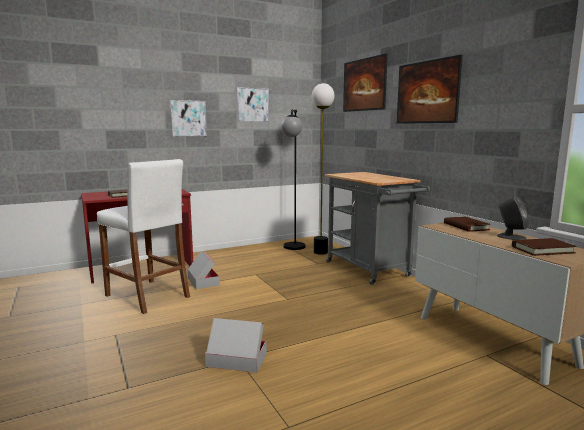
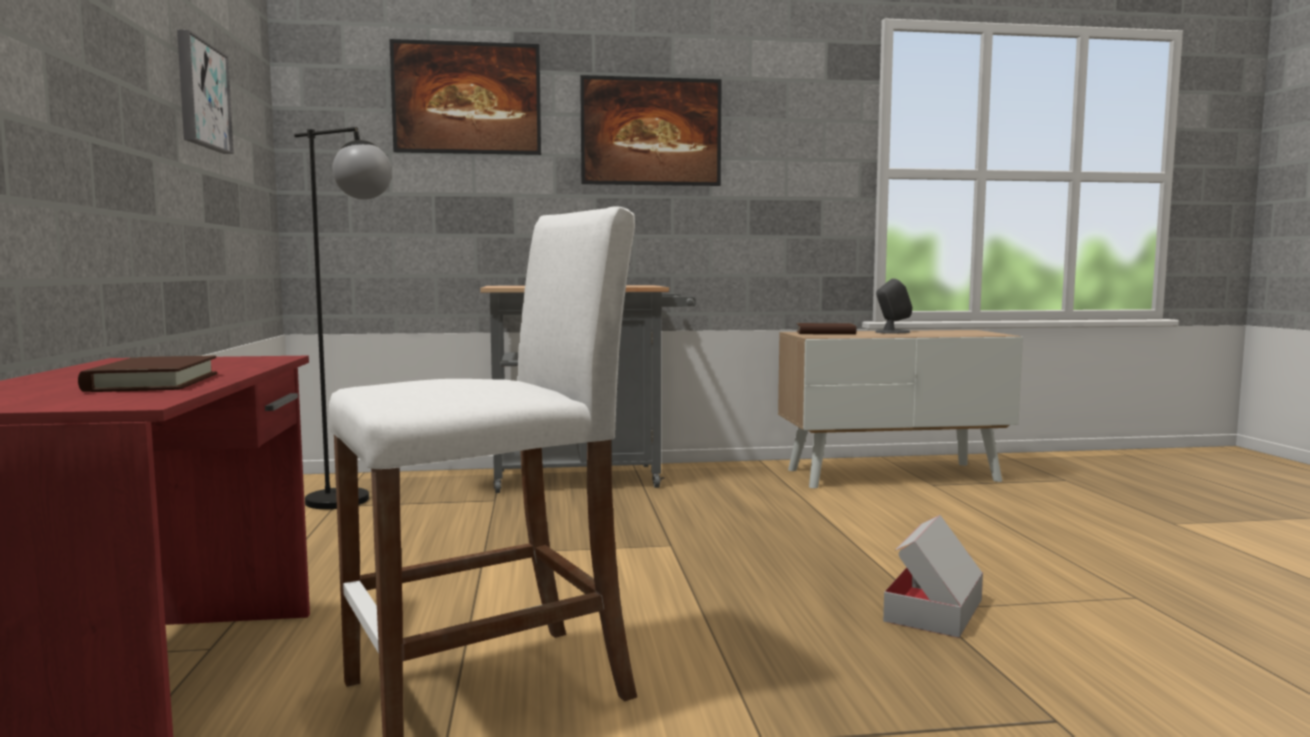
camera: 70 degrees left, 5 degrees down
(188, 118) = (100, 99): picture -> none
(203, 281) = (456, 609): cardboard box -> none
(321, 252) = (423, 489): floor lamp -> none
(542, 250) = (953, 333): brown book -> none

